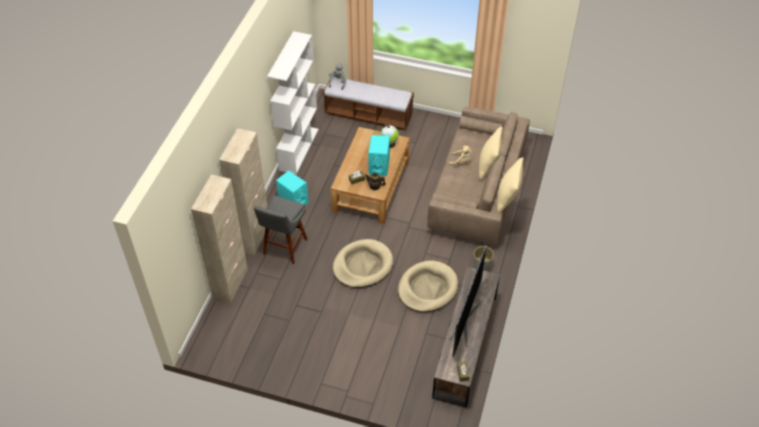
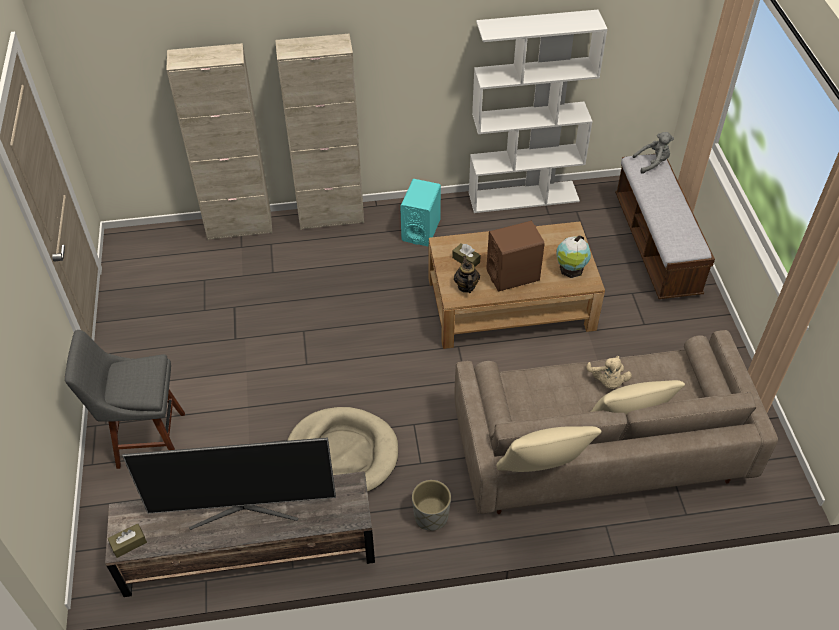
camera: 65 degrees right, 0 degrees up
(284, 248) = (328, 254): grey stool -> grey stool (146, 440)
(362, 265) = (345, 353): beige dog bed -> none
(379, 166) = (513, 275): turquoise speaker -> brown speaker

